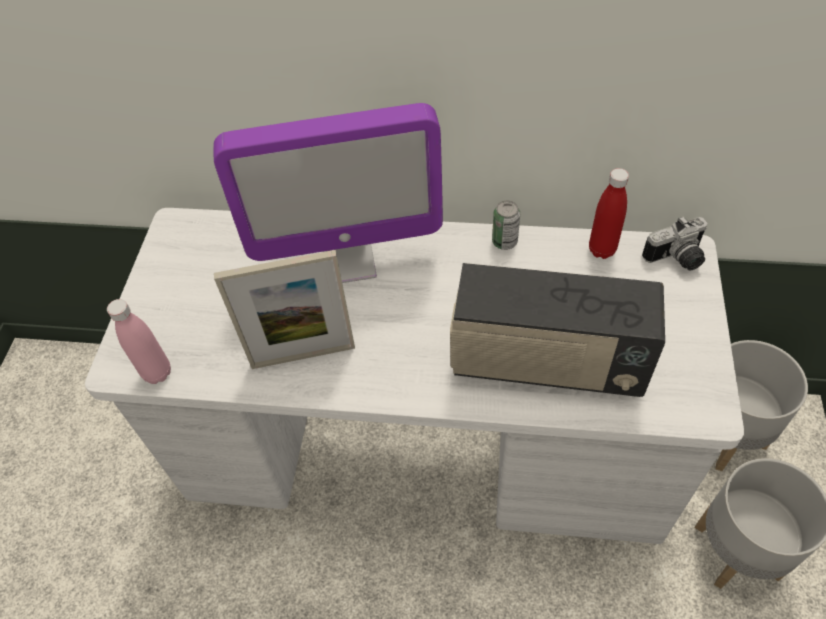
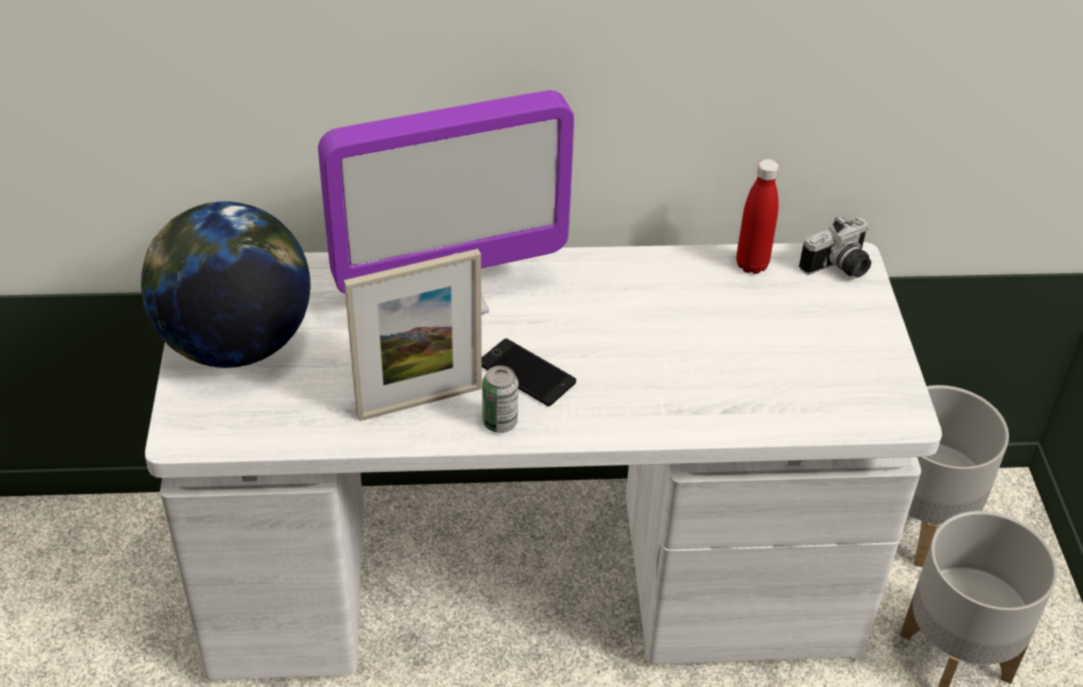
camera: 15 degrees left, 10 degrees down
(157, 373) = (238, 436): pink bottle -> none
(177, 290) = (236, 345): none -> globe
(394, 337) = (526, 373): none -> phone
(504, 242) = (635, 264): can -> can (500, 422)
(546, 364) = (712, 386): radio -> none

